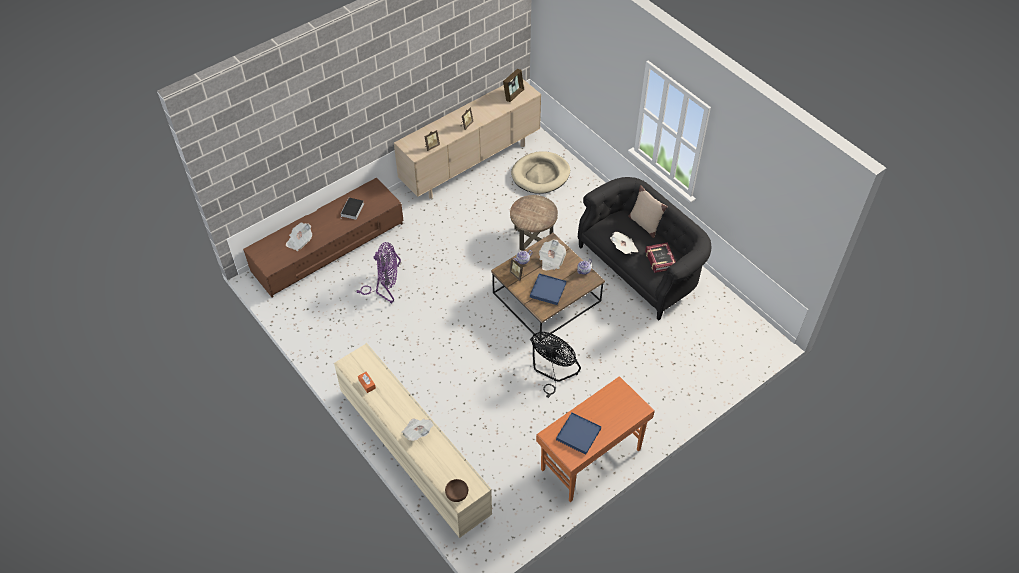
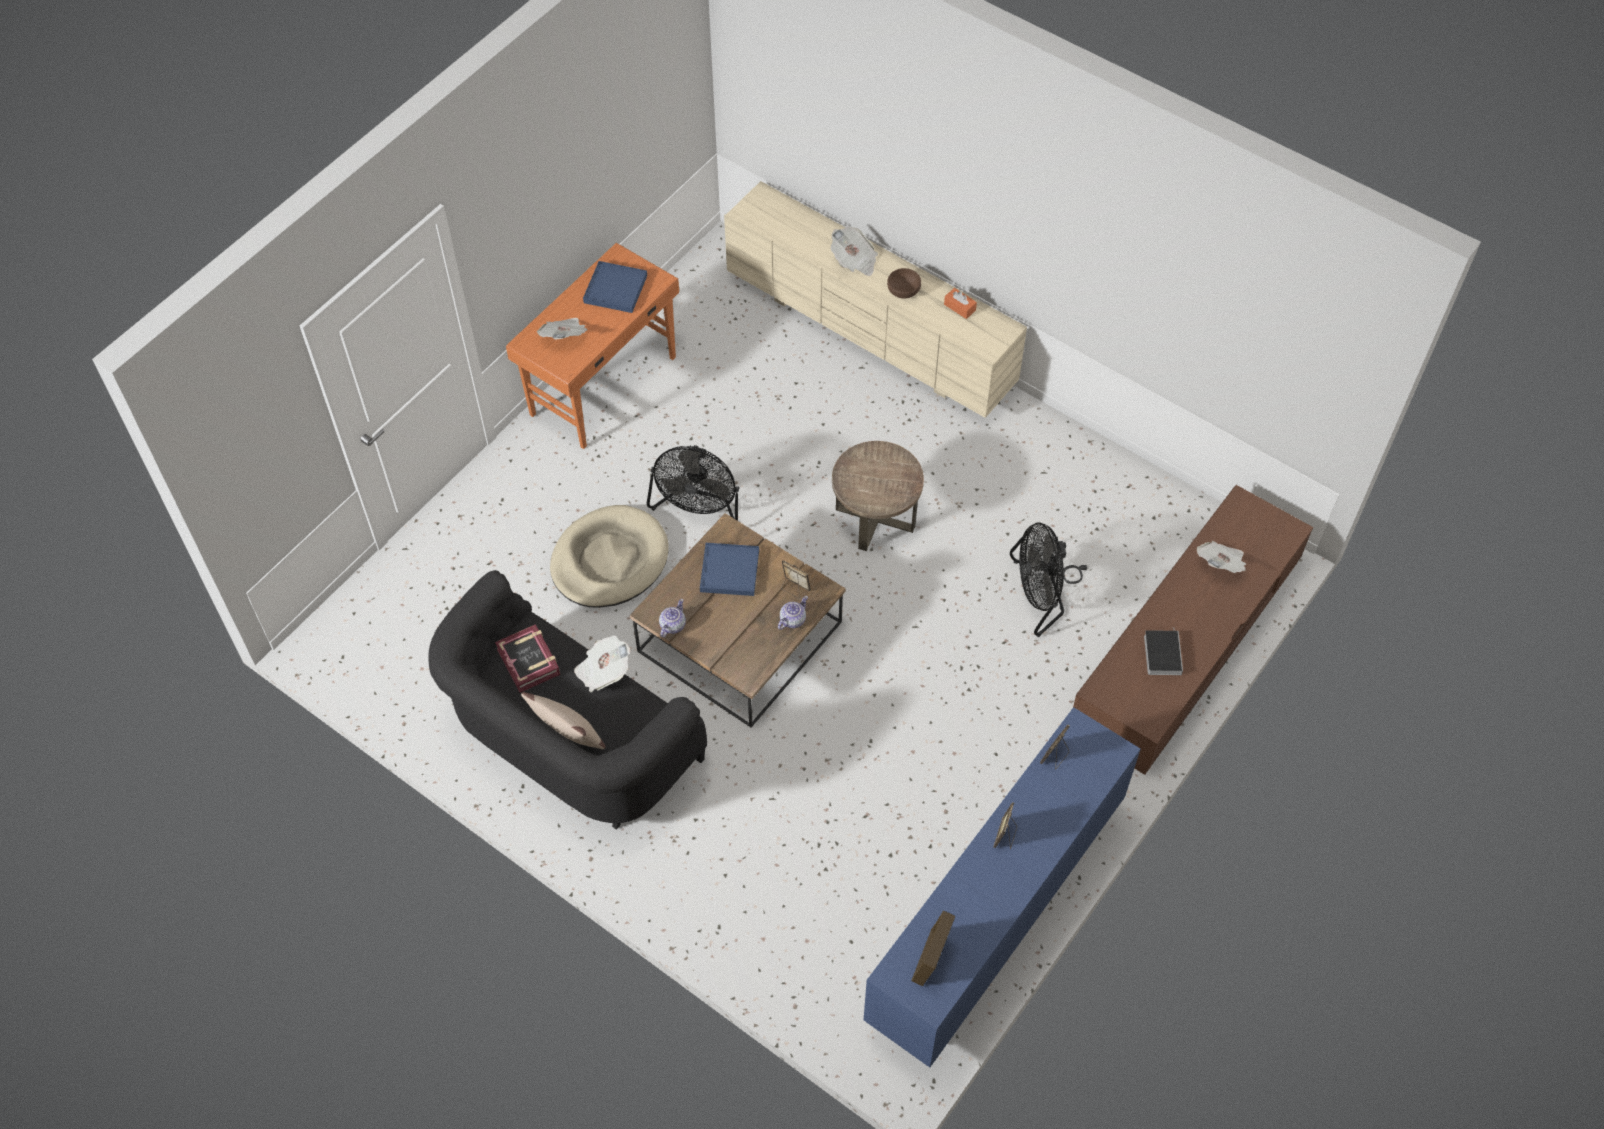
camera: 165 degrees right, 5 degrees up
(384, 285) = (1043, 592): purple fan -> black fan
(456, 493) = (769, 201): brown bowl -> brown bowl (904, 290)
(470, 164) = (996, 921): beige cabinet -> blue cabinet
(533, 236) = (802, 762): brown side table -> brown side table (875, 518)
(540, 175) = (831, 929): beige dog bed -> beige dog bed (609, 560)
(551, 260) = (739, 632): newspaper -> newspaper (564, 337)

